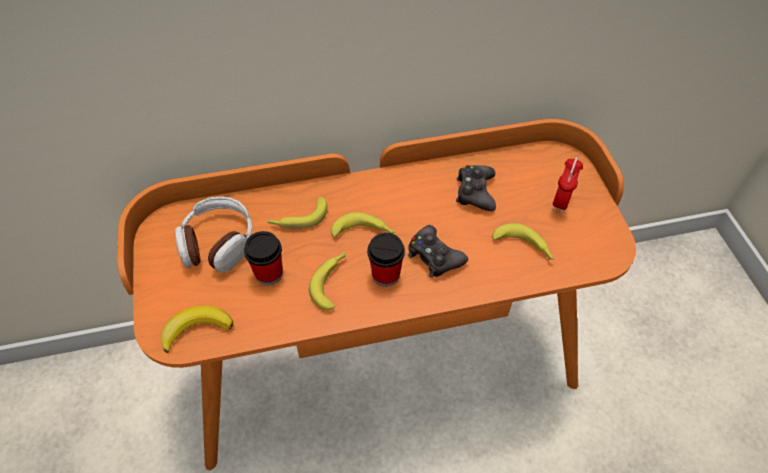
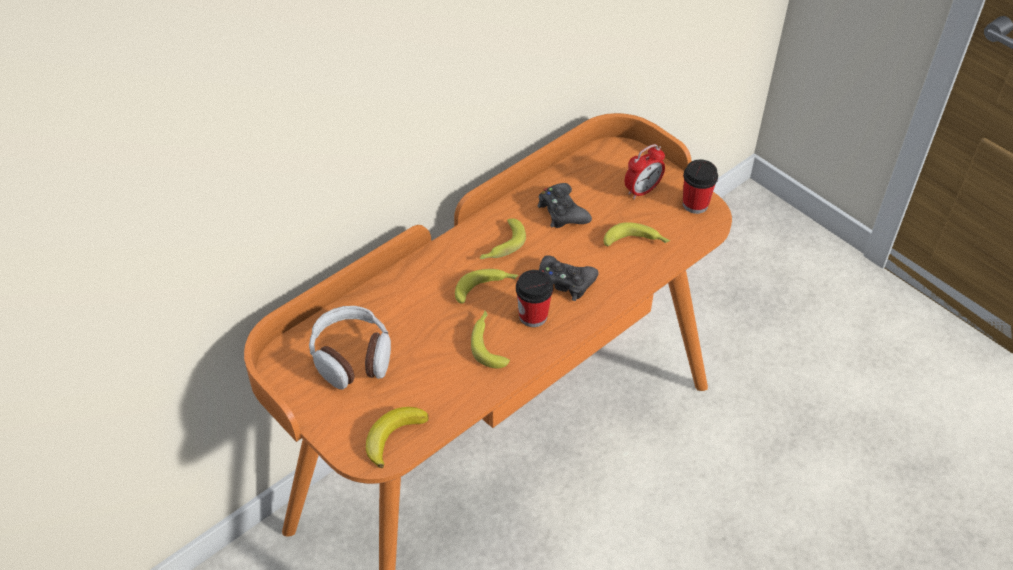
camera: 30 degrees left, 5 degrees down
(269, 273) = (424, 361): cup -> cup (695, 204)
(298, 218) = (414, 302): banana -> banana (501, 246)
(561, 201) = (642, 190): alarm clock -> alarm clock turned 60 degrees clockwise

